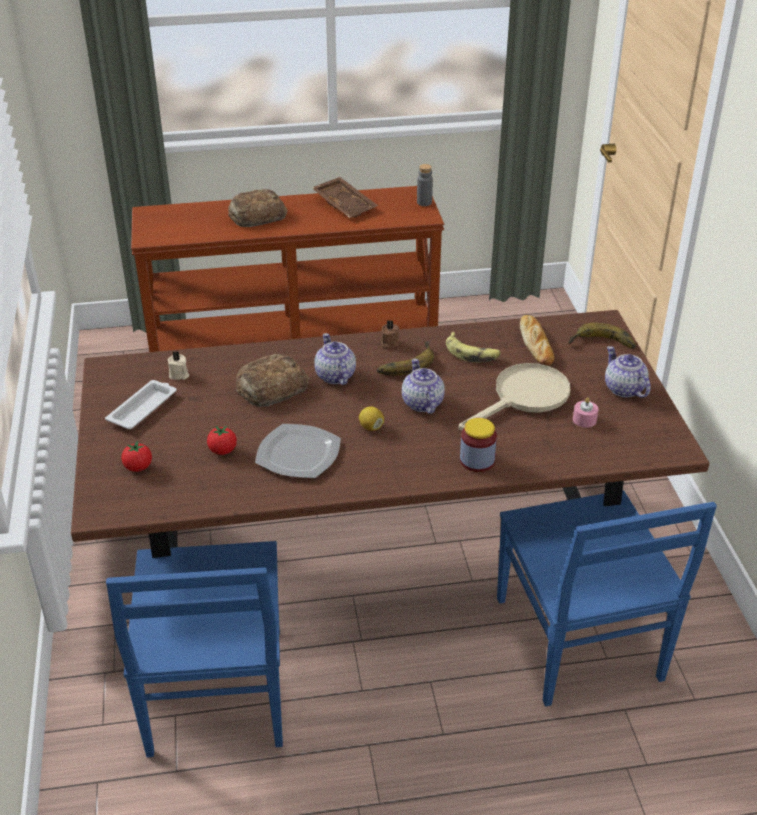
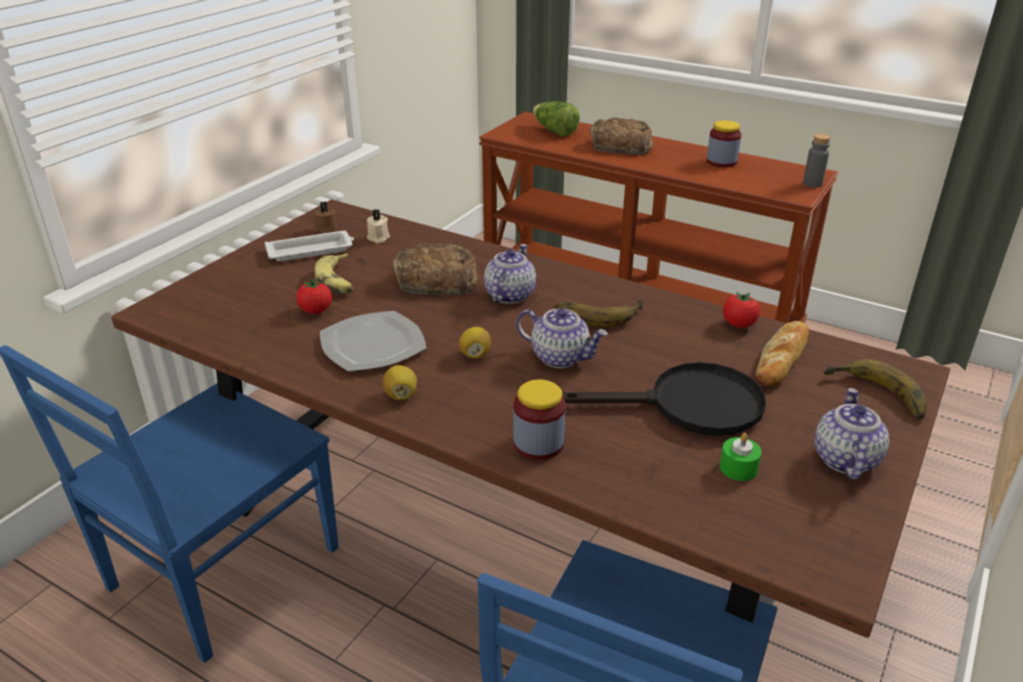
camera: 40 degrees right, 5 degrees down
(138, 467) = (234, 292): tomato -> tomato (738, 324)
(187, 220) = (554, 131): none -> lettuce
(345, 205) = (721, 162): brown tray -> jar
(364, 475) = (401, 395): none -> lemon
(388, 343) = (606, 289): brown candle -> brown candle (325, 229)
(421, 403) = (561, 357): teapot -> teapot turned 90 degrees clockwise
(472, 353) = (687, 335): banana -> banana (338, 281)
(524, 397) = (689, 406): beige frying pan -> black frying pan
(584, 420) = (738, 468): pink candle -> green candle

